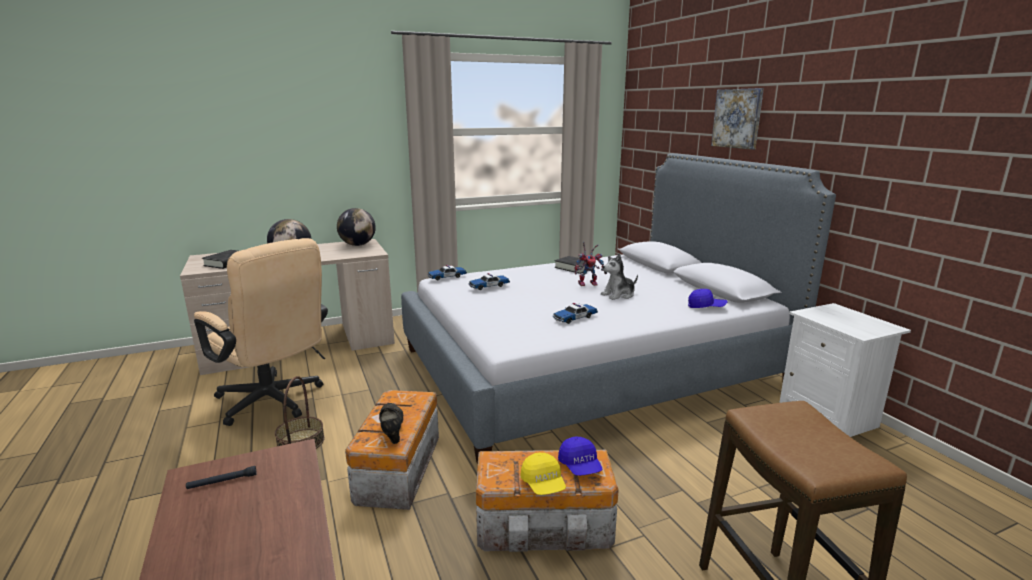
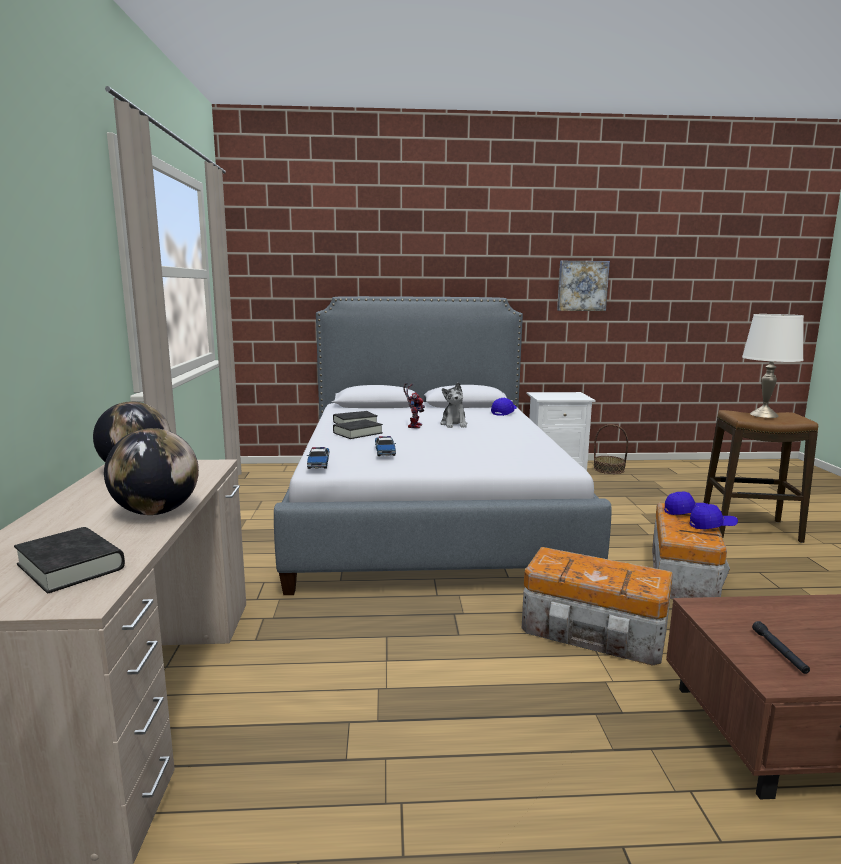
camera: 70 degrees left, 5 degrees down
(274, 403) = (371, 731): beige office chair -> none
(301, 442) = (512, 701): basket -> basket (609, 469)
(391, 430) = (626, 572): black shoe -> none
(542, 273) = (357, 433): none -> black book
(543, 484) = (712, 526): yellow cap -> blue cap
(575, 318) = (505, 441): toy car -> none
(737, 118) = (407, 261): picture -> picture (582, 286)
(817, 437) = (764, 415): none -> white table lamp

